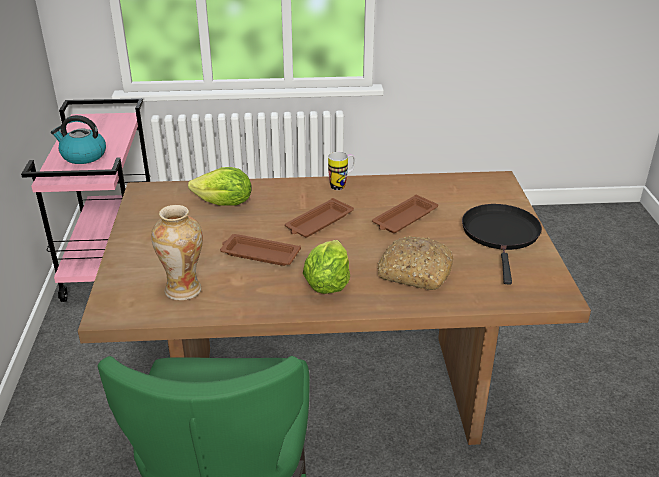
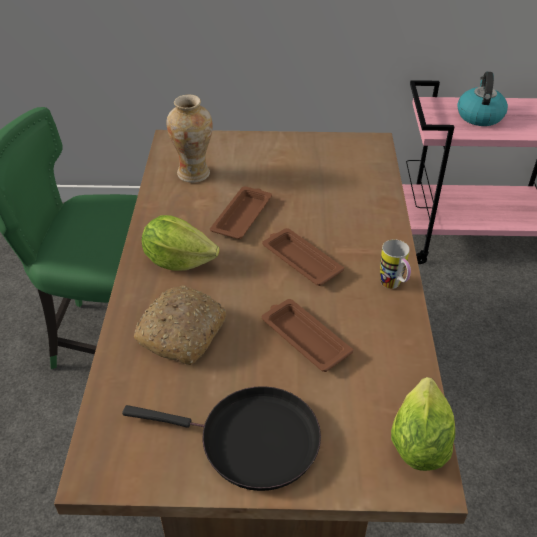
camera: 95 degrees right, 10 degrees up
(224, 204) = (345, 193): lettuce -> lettuce (418, 443)

